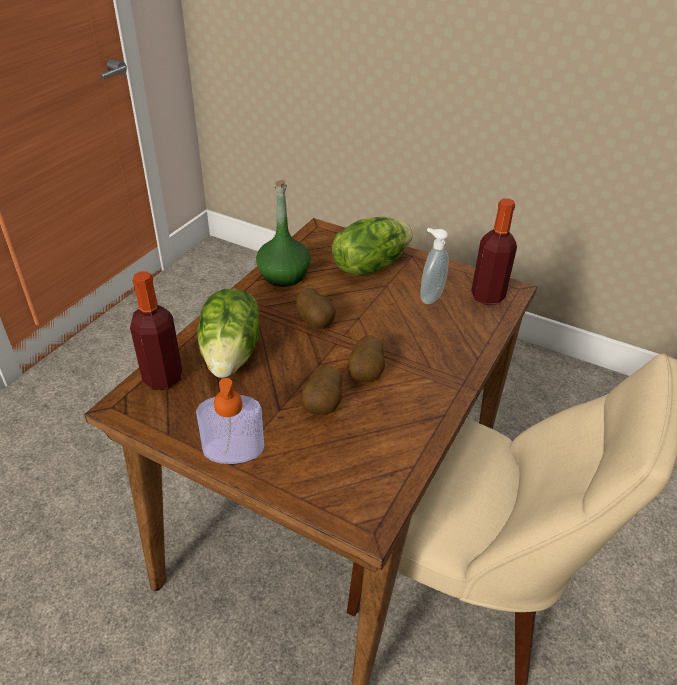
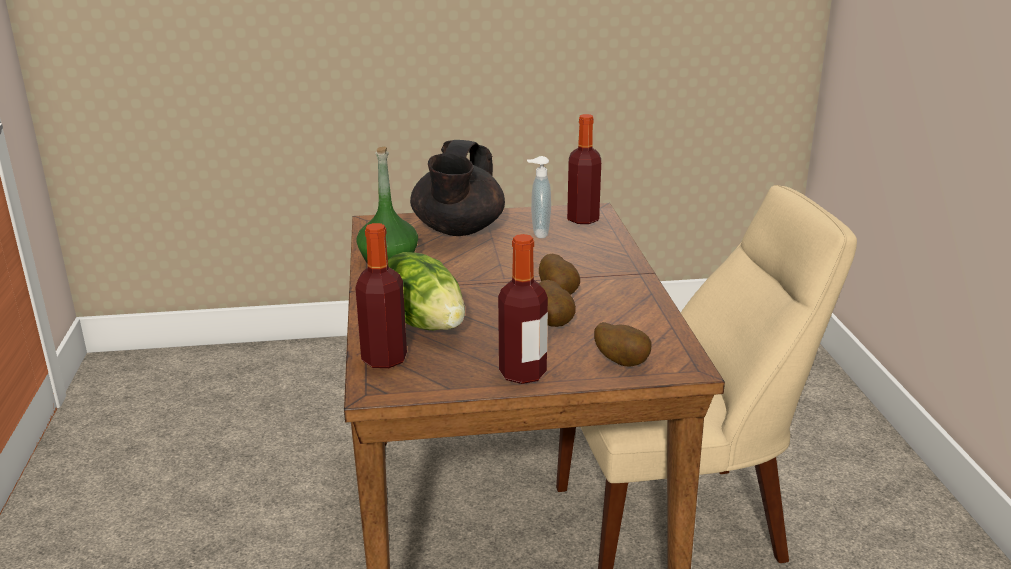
camera: 35 degrees left, 15 degrees down
(233, 450) = (522, 373): soap dispenser -> bottle
(316, 322) = (468, 278): potato -> potato (622, 362)
(370, 266) = (458, 230): lettuce -> black teapot

